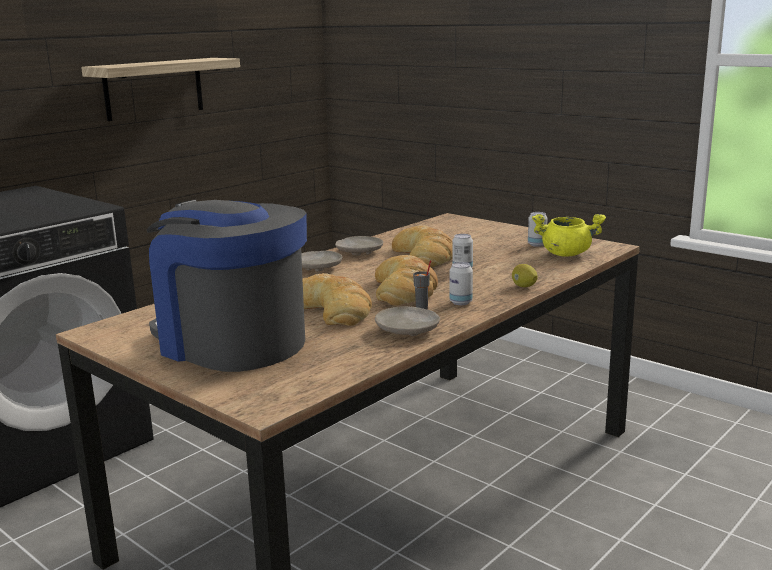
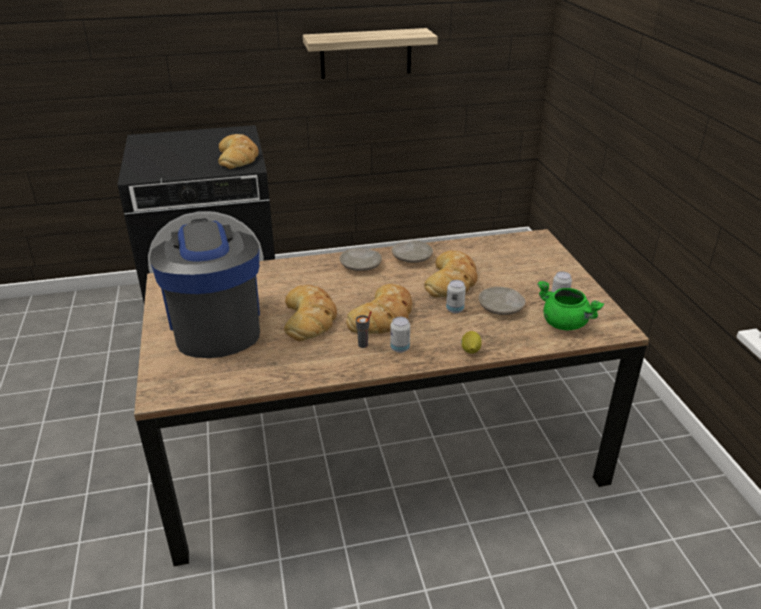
camera: 35 degrees right, 15 degrees up
(63, 205) = (238, 157): none -> bread
(408, 330) = (325, 363): beige plate -> beige plate (501, 307)
(566, 254) = (565, 323): yellow cooking pot -> green cooking pot

